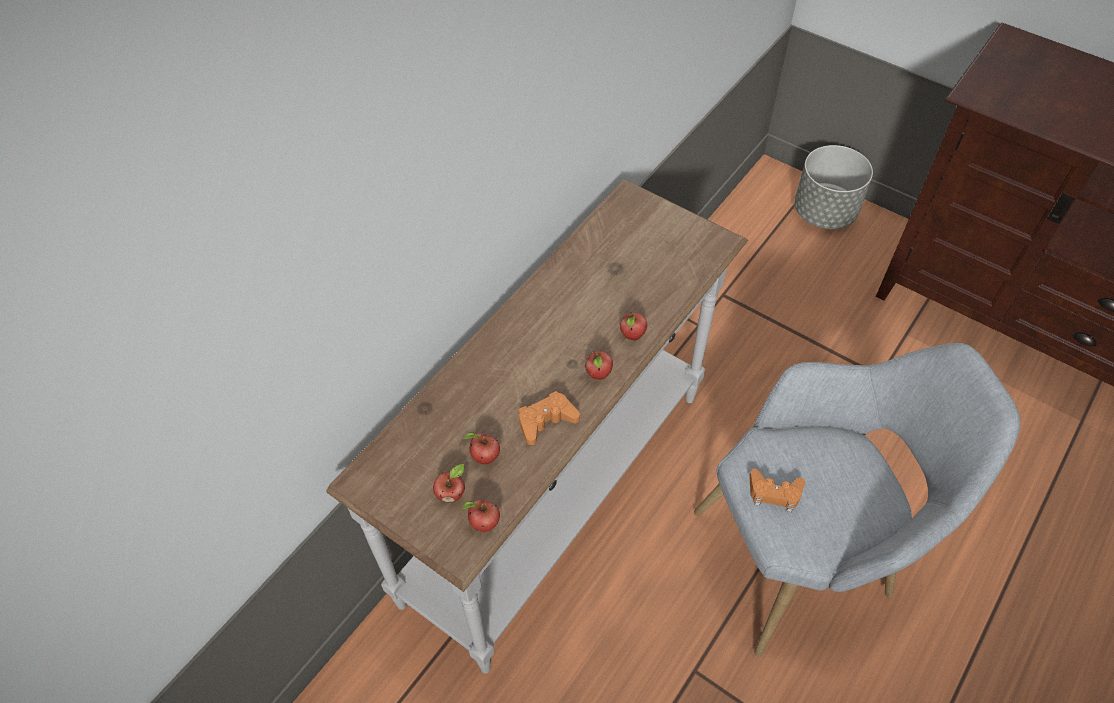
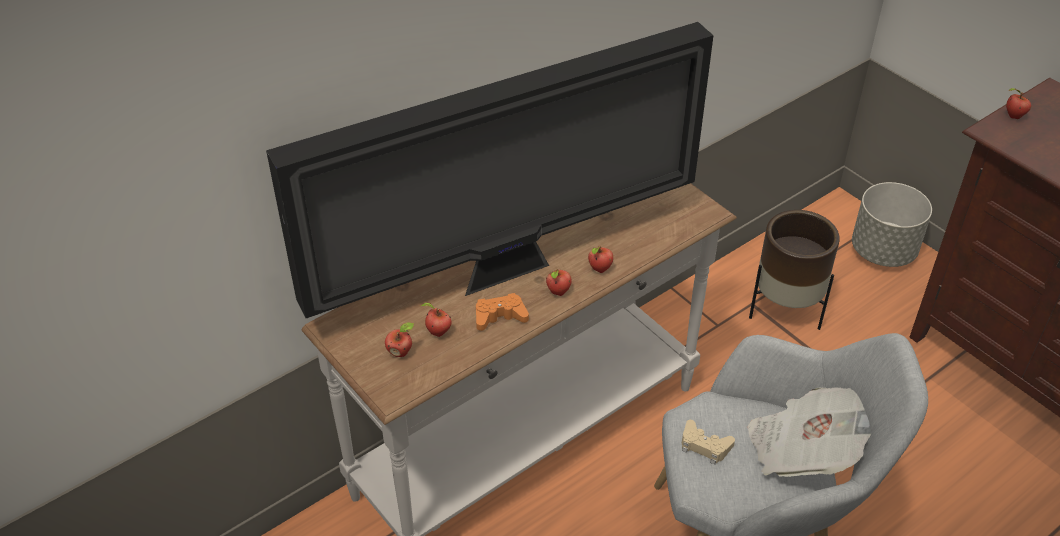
camera: 15 degrees right, 10 degrees down
(483, 524) = (418, 379): apple -> apple (1013, 116)
(534, 360) = (508, 270): none -> television
(755, 293) = (785, 309): none -> brown planter
(774, 493) = (704, 446): orange game controller -> beige game controller
(871, 472) = (804, 450): none -> newspaper

